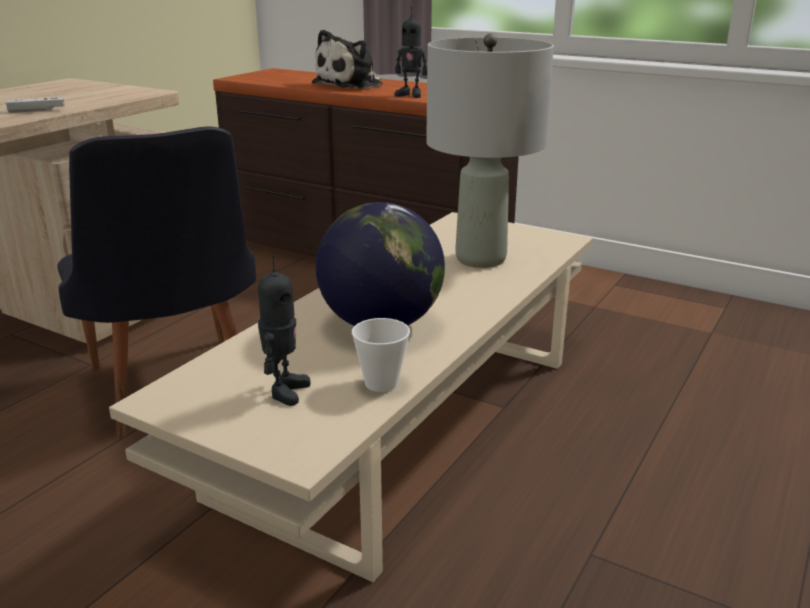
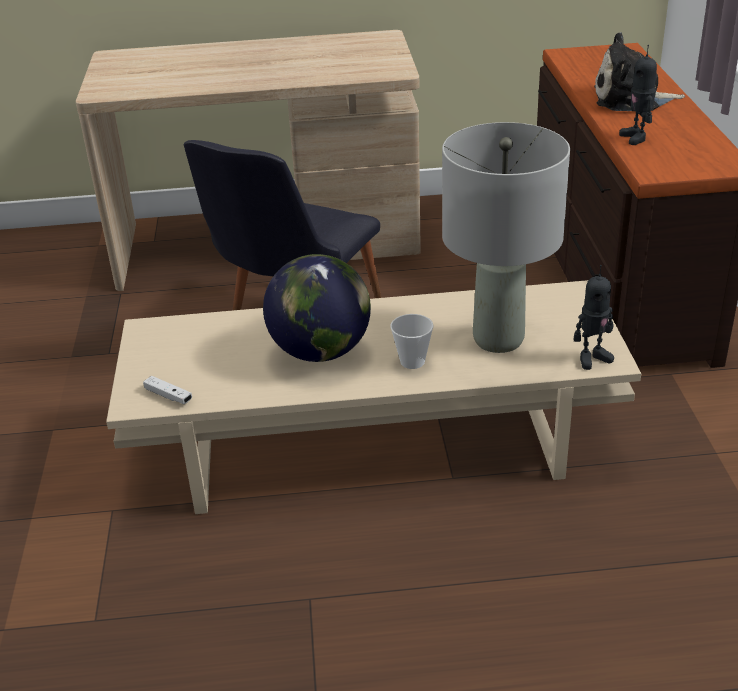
camera: 55 degrees right, 10 degrees up
(37, 111) = (289, 76): white game controller -> white game controller (168, 396)
(285, 391) = (194, 362): toy robot -> toy robot (592, 358)
(381, 383) = (239, 390): cup -> cup (412, 361)

